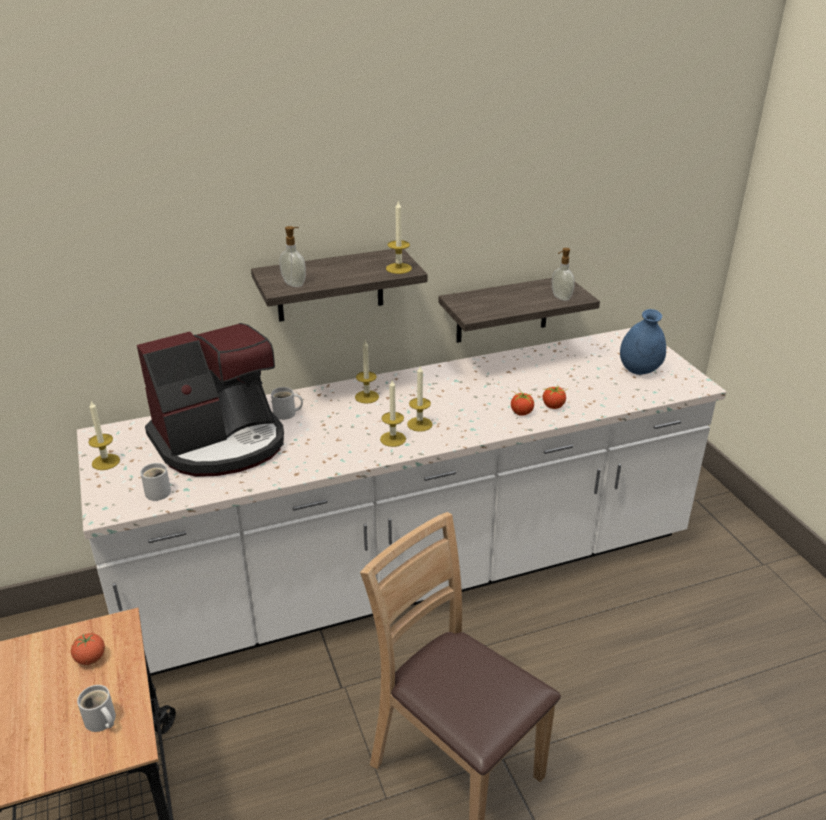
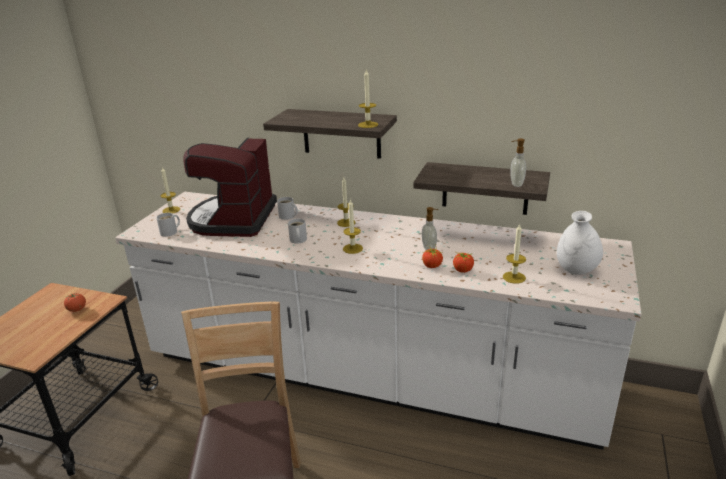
camera: 40 degrees right, 5 degrees down
(101, 722) = (40, 340): white mug -> white mug (297, 240)
(221, 442) = (233, 219): coffee machine -> coffee machine turned 90 degrees clockwise
(294, 284) = (291, 120): soap dispenser -> soap dispenser (429, 248)
(393, 439) = (323, 251): candle -> candle (514, 277)
(639, 371) = (576, 271): blue vase -> white vase

